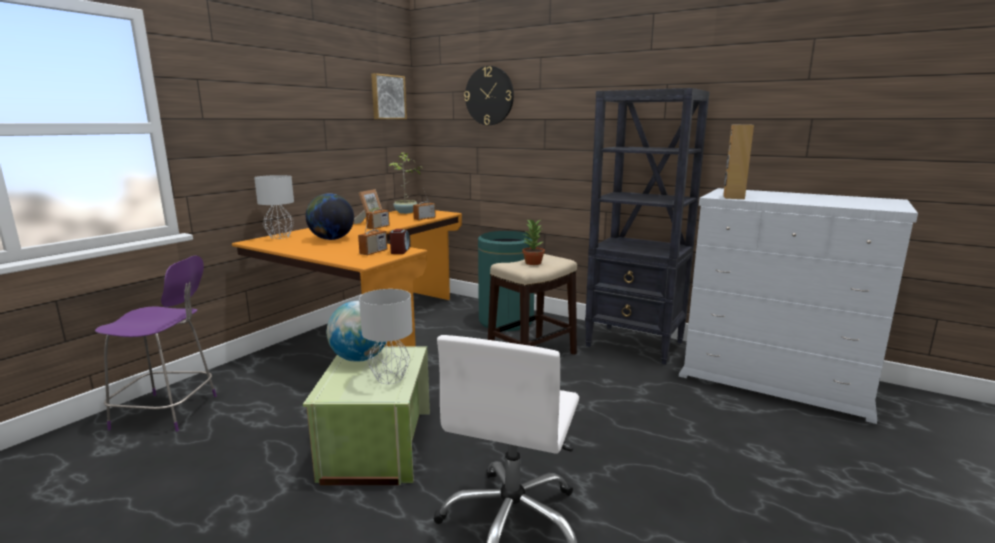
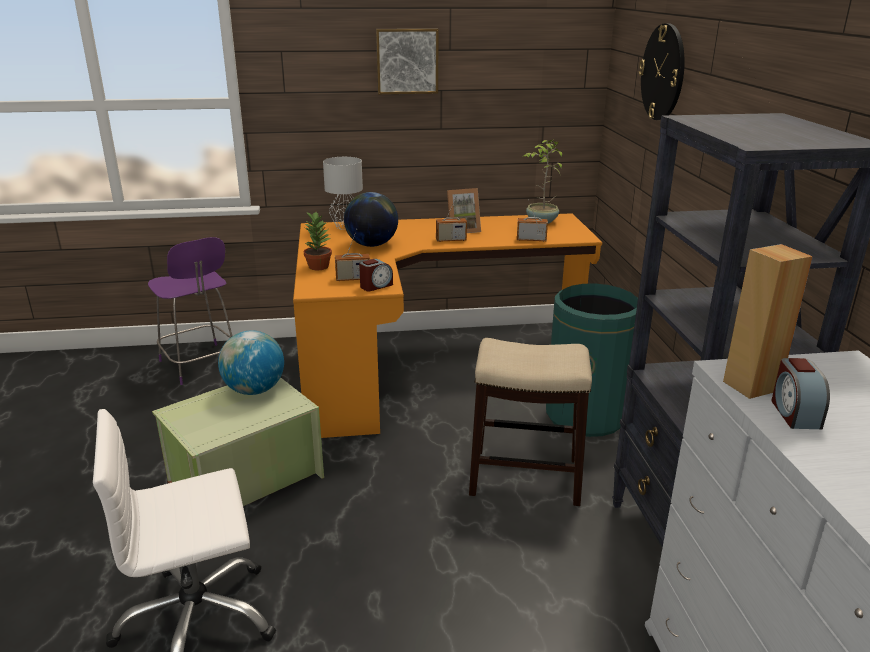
camera: 50 degrees right, 10 degrees up
(387, 97) = (554, 57): picture -> picture (407, 61)
(389, 378) = (231, 423): grey table lamp -> none
(532, 263) = (533, 355): potted plant -> potted plant (318, 266)
(763, 198) = (794, 413): none -> alarm clock

